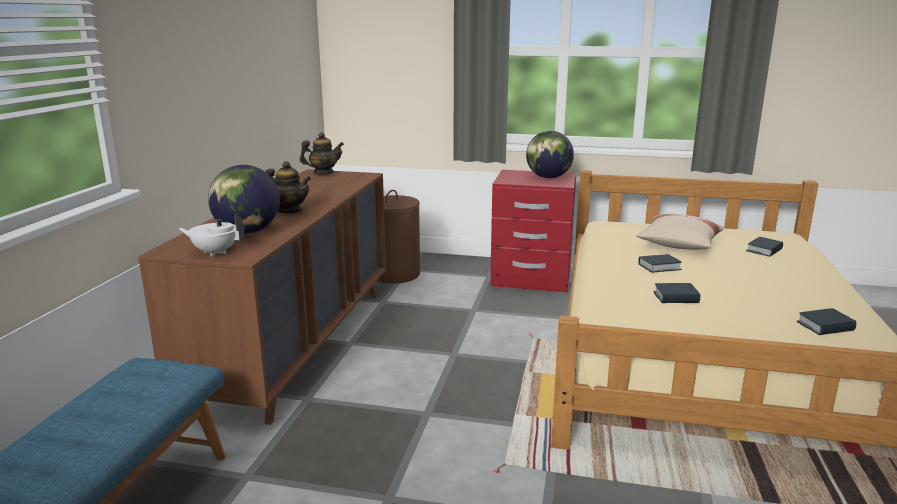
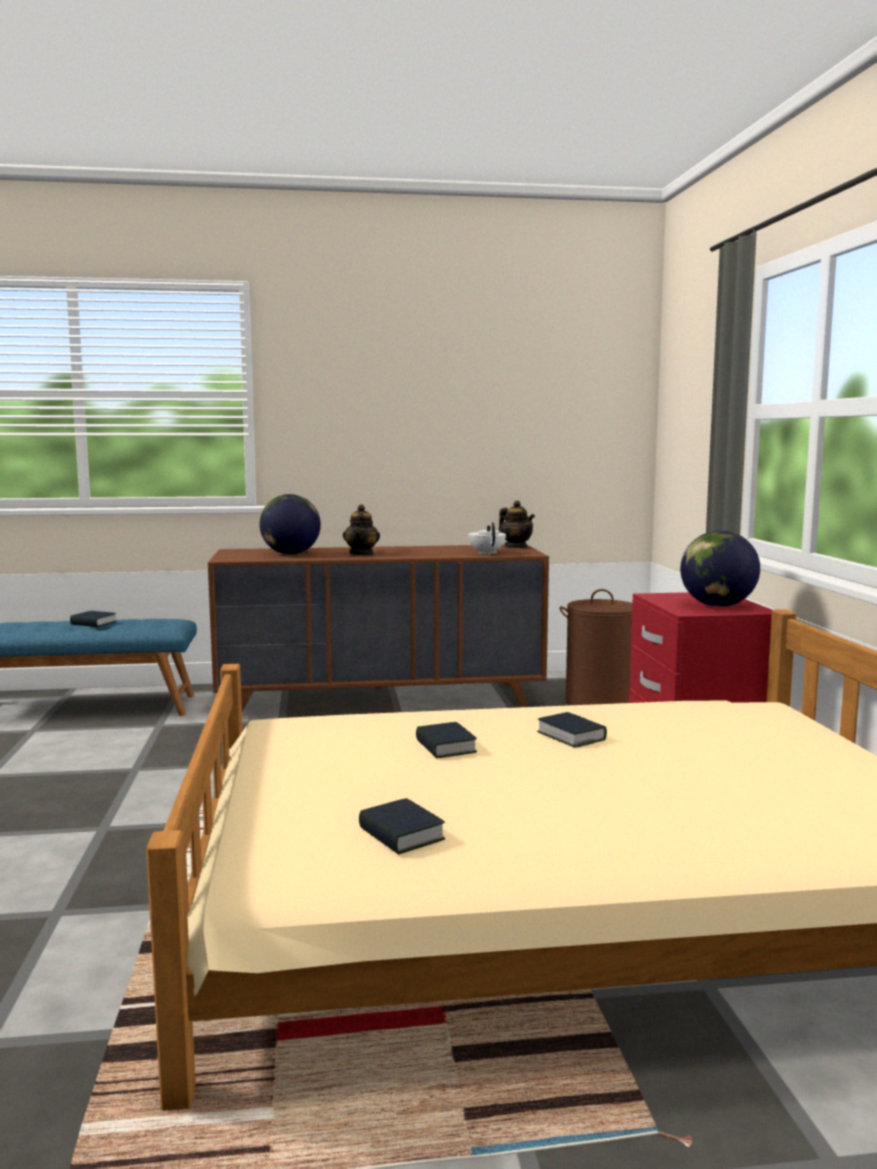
camera: 70 degrees right, 10 degrees down
(215, 252) = (233, 555): white teapot -> white teapot (487, 553)
(678, 246) = (704, 745): beige pillow -> none
(764, 250) = (789, 806): book -> book (93, 623)

